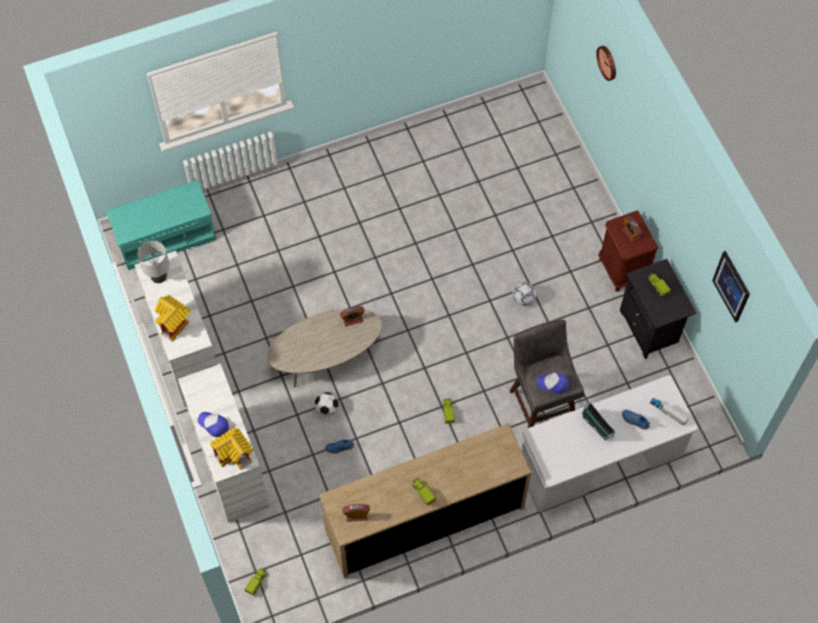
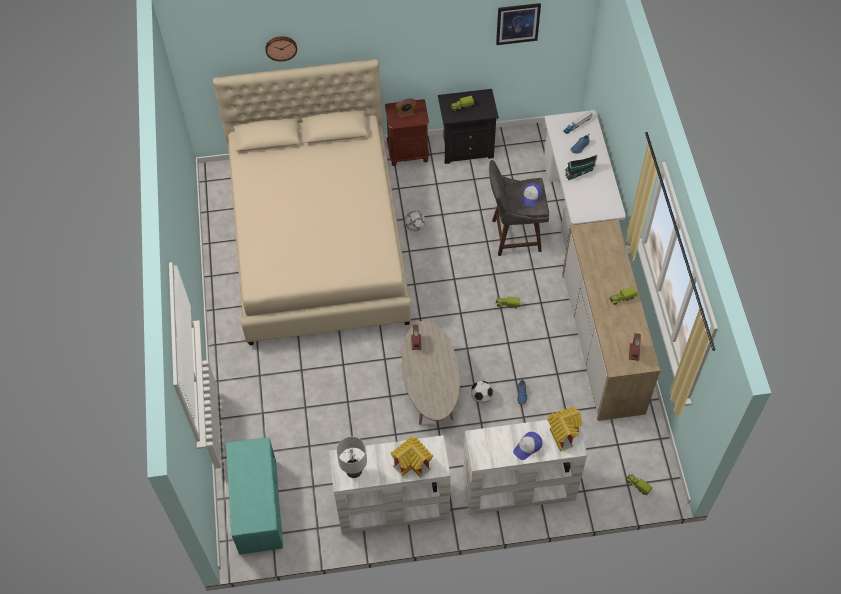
camera: 75 degrees left, 5 degrees down
(478, 211) = (318, 240): none -> beige bed

